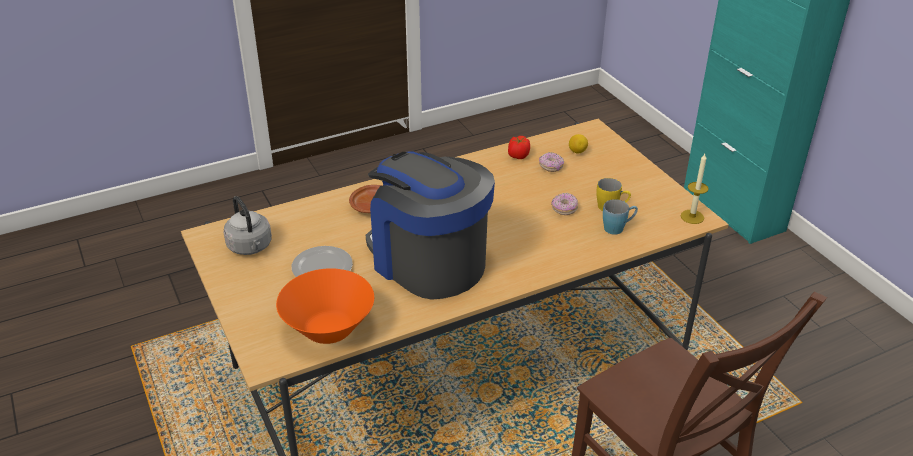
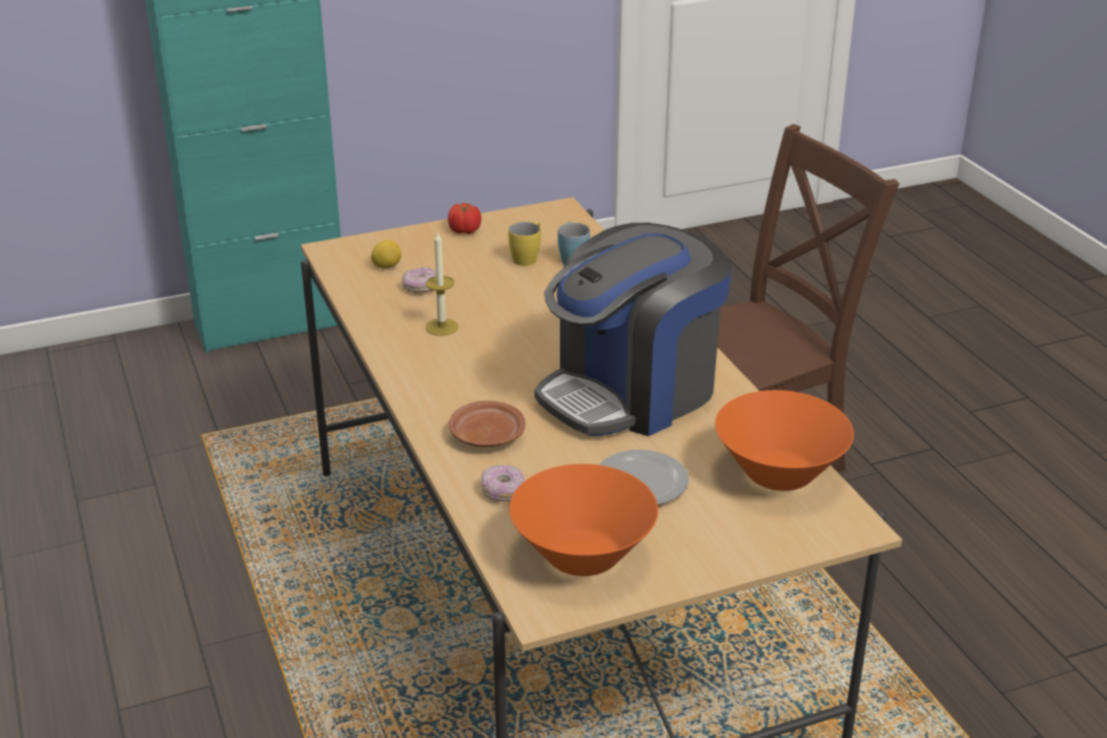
camera: 85 degrees left, 5 degrees down
(250, 247) = (583, 555): grey kettle -> orange bowl
(518, 156) = (382, 310): tomato -> tomato (465, 231)
(564, 209) = (525, 288): donut -> donut (503, 492)
(692, 217) = (556, 213): candle -> candle (442, 327)

